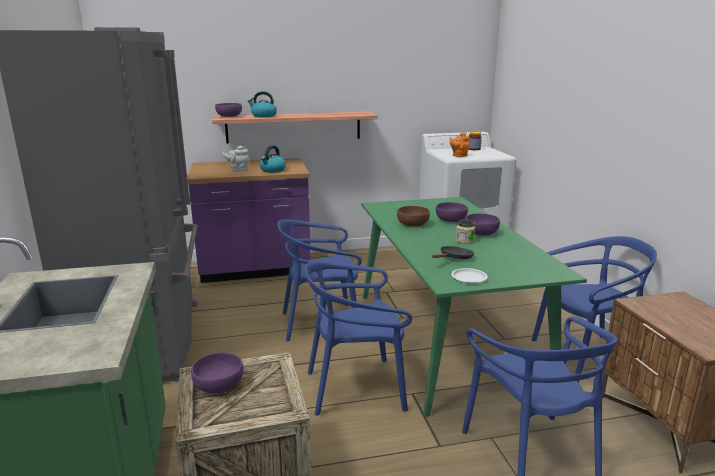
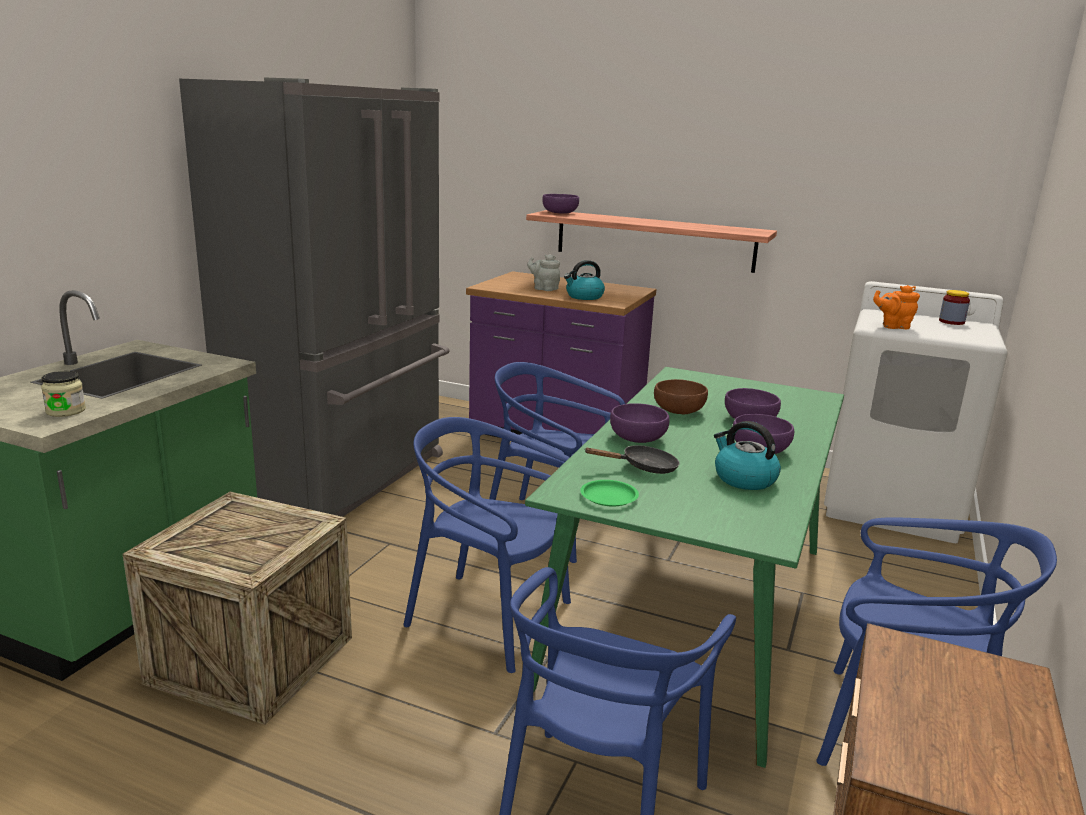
camera: 35 degrees right, 0 degrees up
(218, 385) = (232, 520): purple bowl -> purple bowl (637, 438)
(263, 116) = (602, 217): kettle -> kettle (744, 479)
(464, 241) = (709, 451): jar -> jar (66, 411)
(469, 278) = (609, 497): white plate -> green plate

